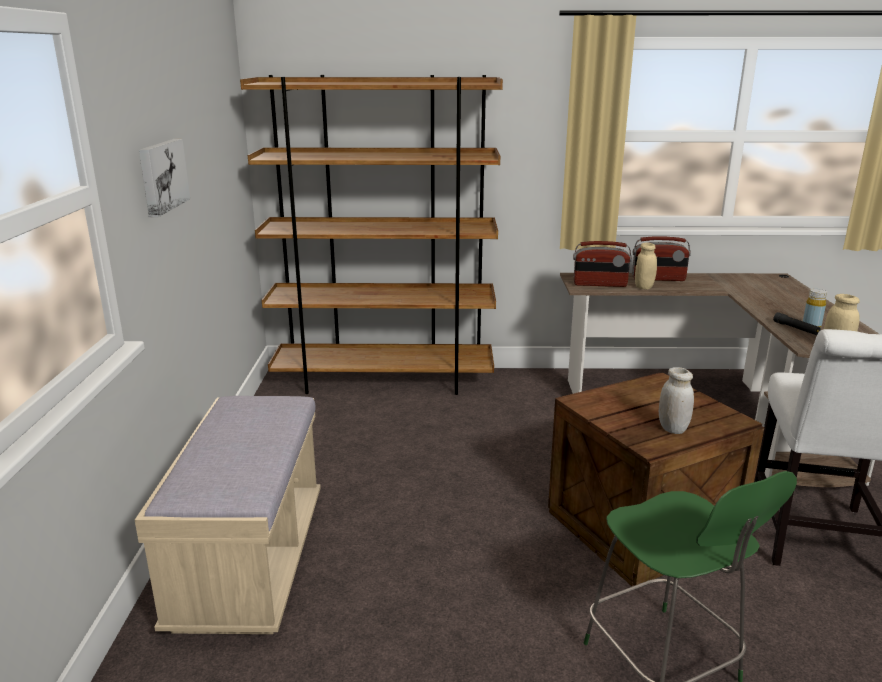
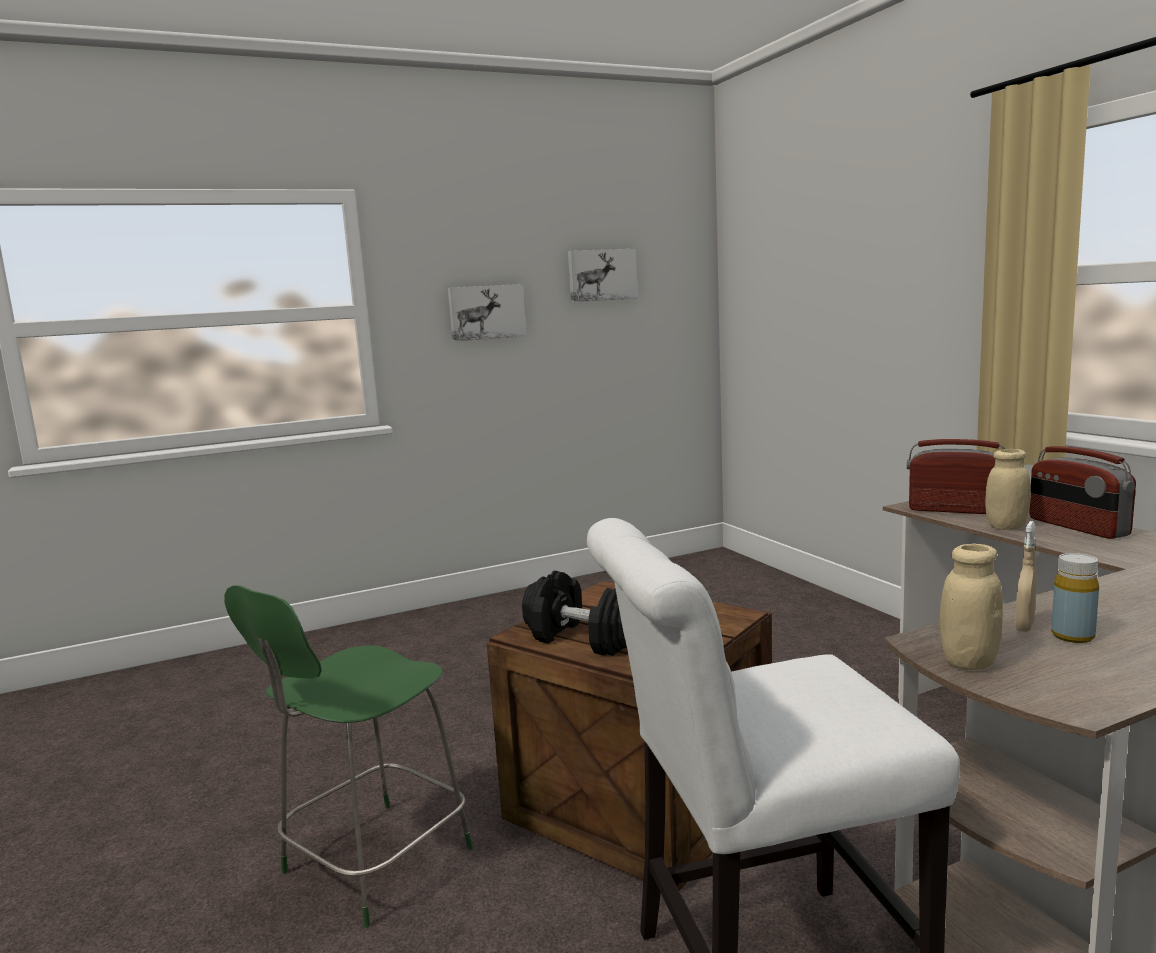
camera: 65 degrees right, 10 degrees down
(206, 122) = (601, 275): none -> picture
(250, 562) = (417, 637): beige bench -> none
(384, 381) = (776, 590): brown bookcase -> none
(600, 284) = (955, 510): radio -> radio turned 135 degrees clockwise
(672, 428) = (585, 638): white jar -> black dumbbell
(795, 328) = (1024, 626): black flashlight -> beige spray bottle

